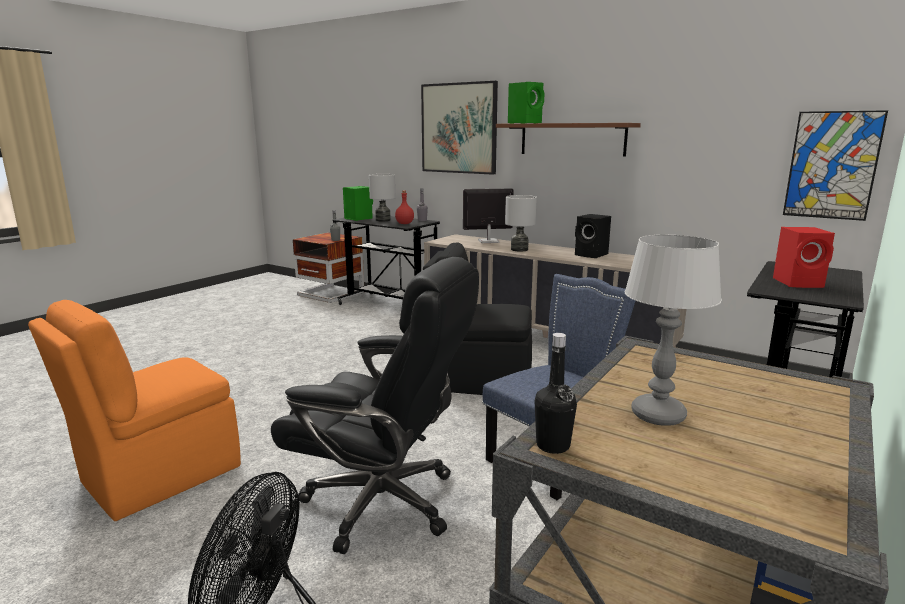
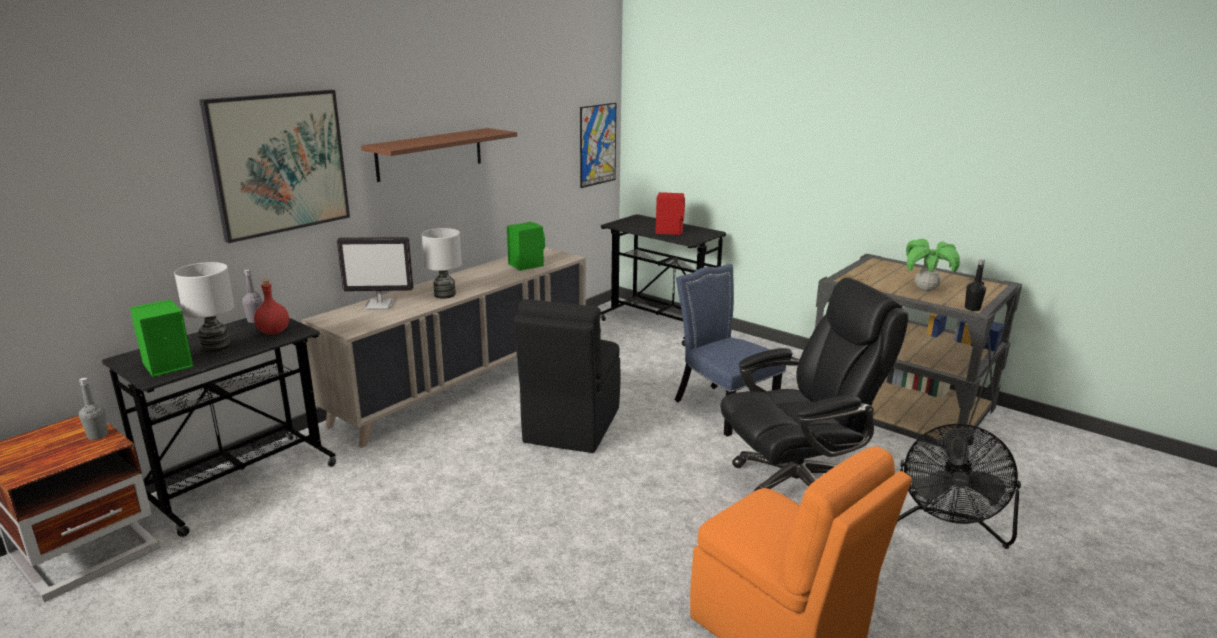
camera: 85 degrees left, 5 degrees up
(381, 502) = (795, 485): black office chair -> black office chair turned 45 degrees clockwise
(488, 241) = (380, 305): monitor -> monitor turned 90 degrees counterclockwise
(525, 123) = (401, 144): green speaker -> green speaker (525, 265)
(592, 255) = (494, 271): black speaker -> none
(658, 414) = (925, 289): table lamp -> potted plant

